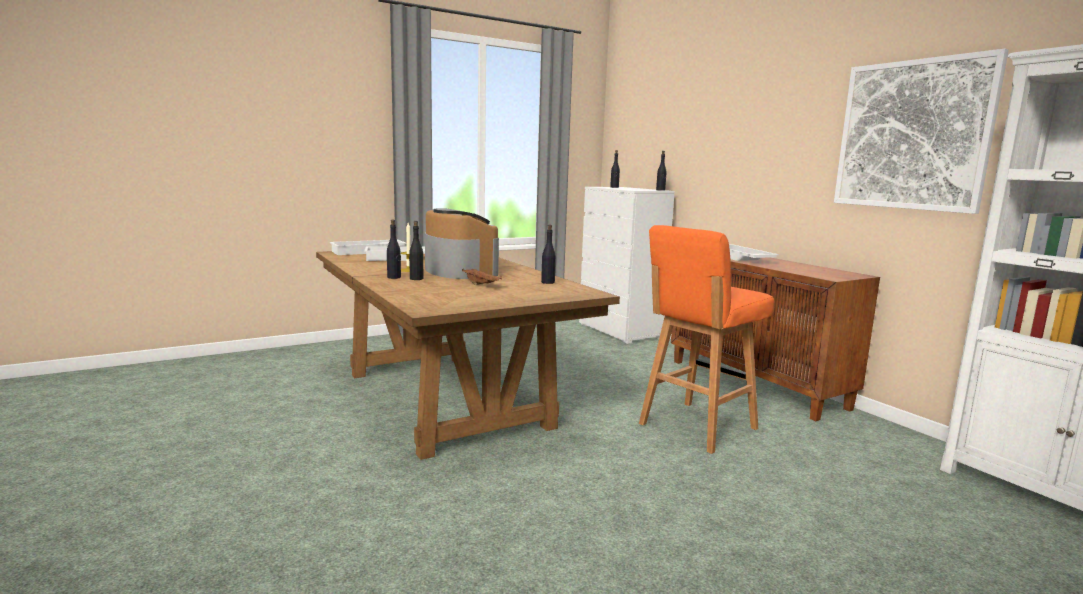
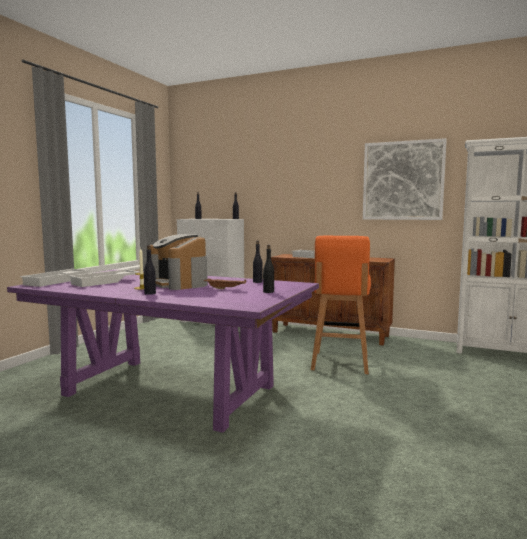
camera: 35 degrees left, 5 degrees down
(416, 279) = (169, 292): black bottle -> black bottle (268, 292)
(444, 398) = (168, 390): brown dining table -> purple dining table
(459, 271) = (179, 283): coffee machine -> coffee machine turned 150 degrees counterclockwise

